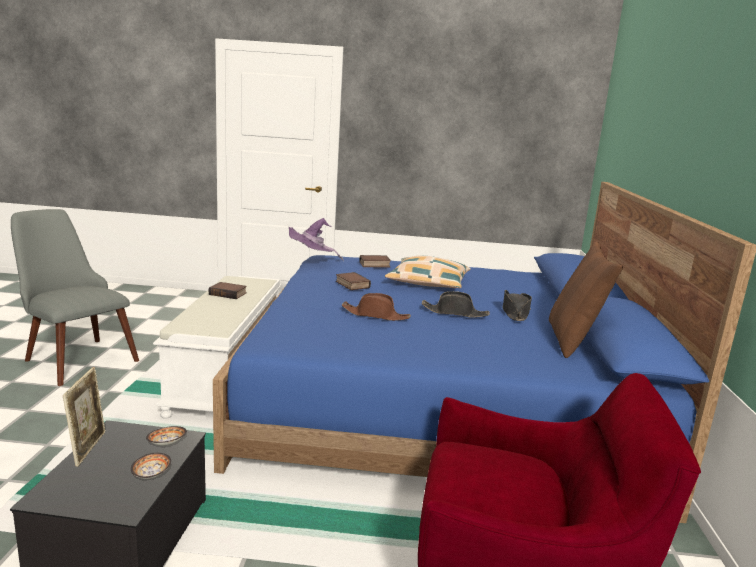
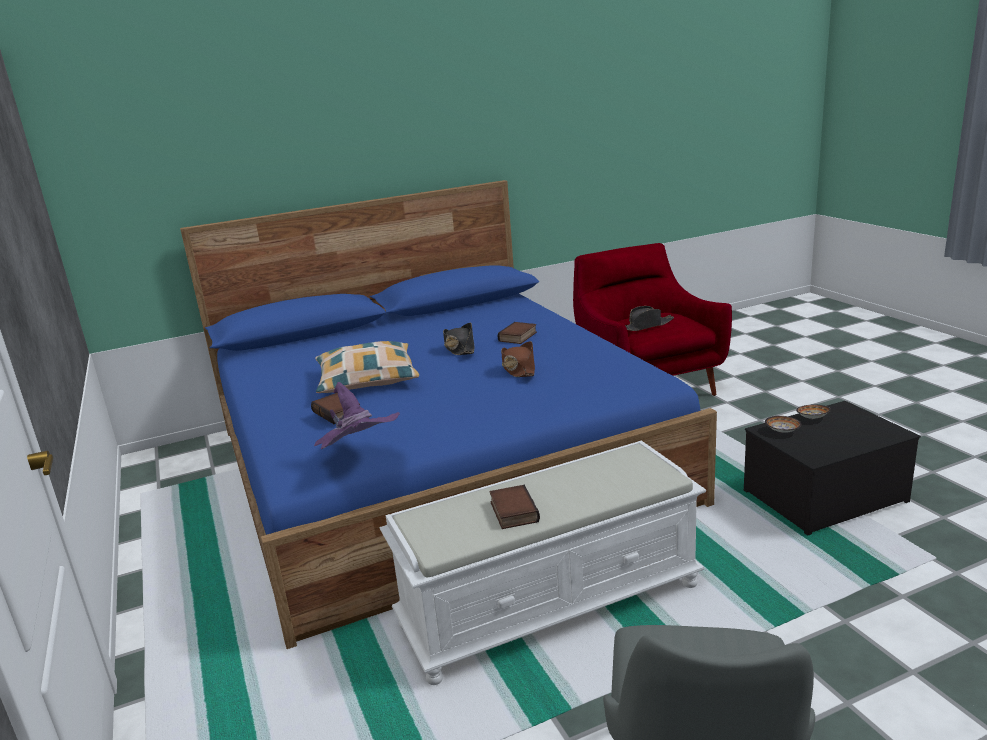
camera: 115 degrees left, 5 degrees up
(88, 448) = (844, 451): picture frame -> none
(351, 284) = (439, 403): book -> book (518, 337)
(515, 312) = (417, 335): black hat -> black hat (645, 326)
(572, 340) = (462, 312): brown pillow -> none

